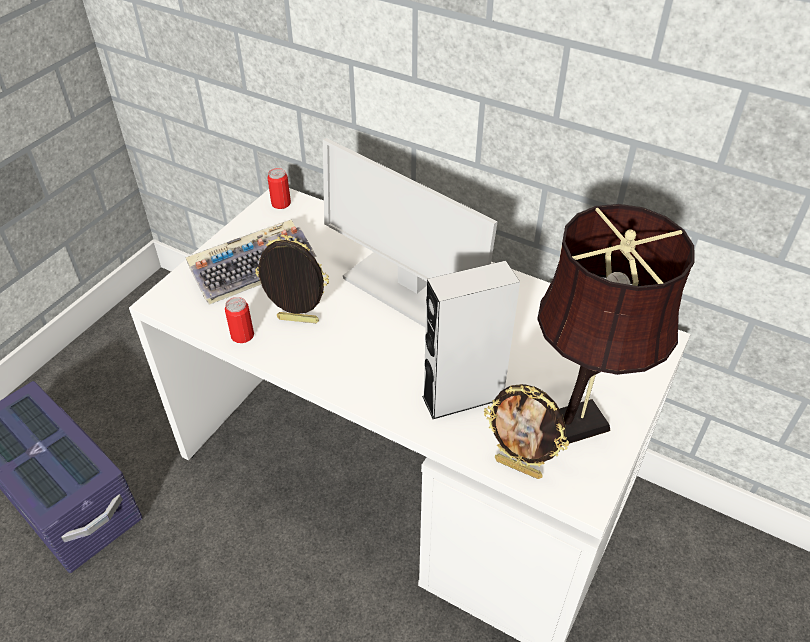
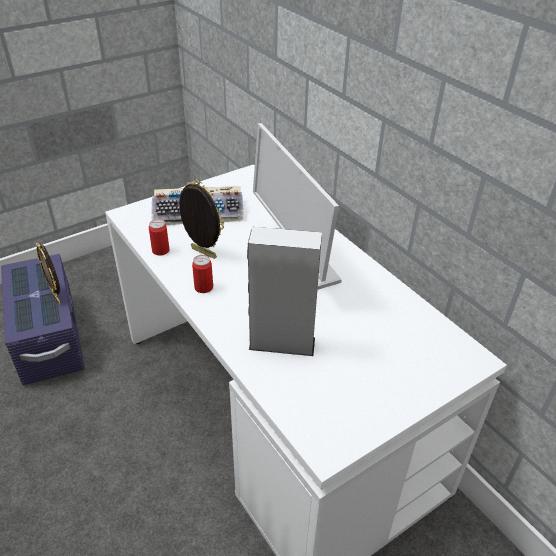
camera: 25 degrees right, 5 degrees down
(281, 203) = (247, 177): can -> can (204, 287)
(519, 467) = (288, 407): picture frame -> picture frame (57, 298)
(580, 423) = (360, 395): brown table lamp -> none

